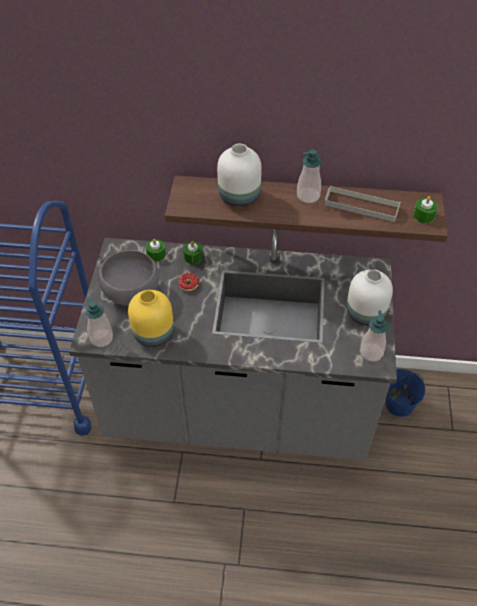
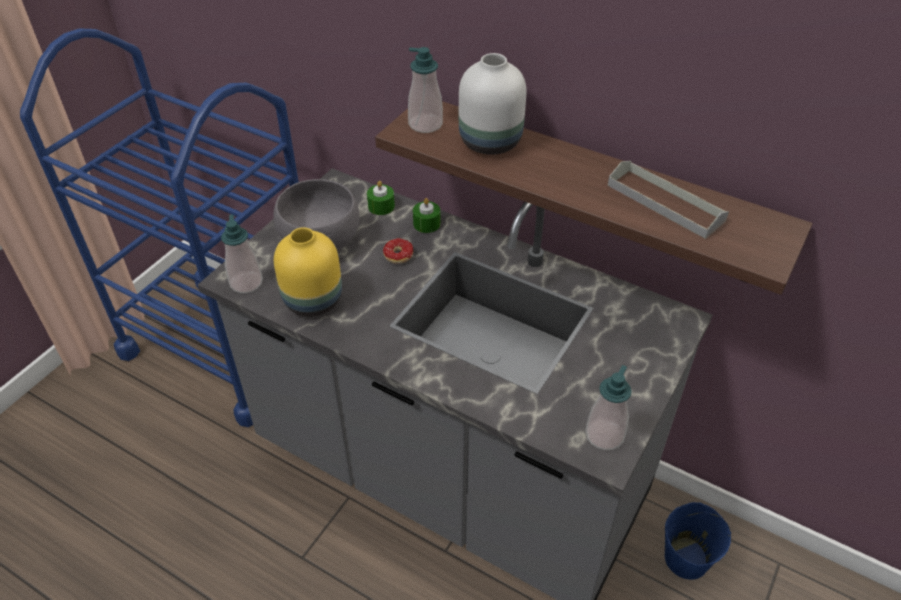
camera: 25 degrees right, 5 degrees down
(308, 196) = (591, 167): soap dispenser -> soap dispenser (425, 124)
(364, 313) = (626, 376): white vase -> none
(423, 215) = (760, 244): green candle -> none

